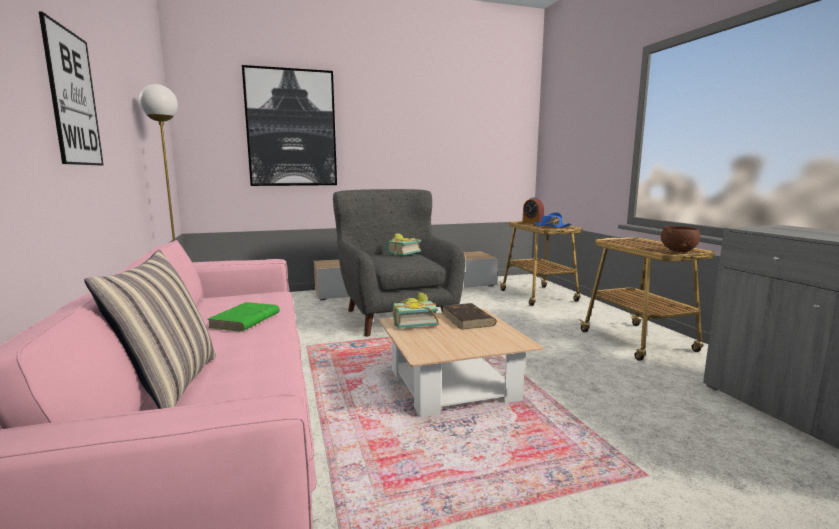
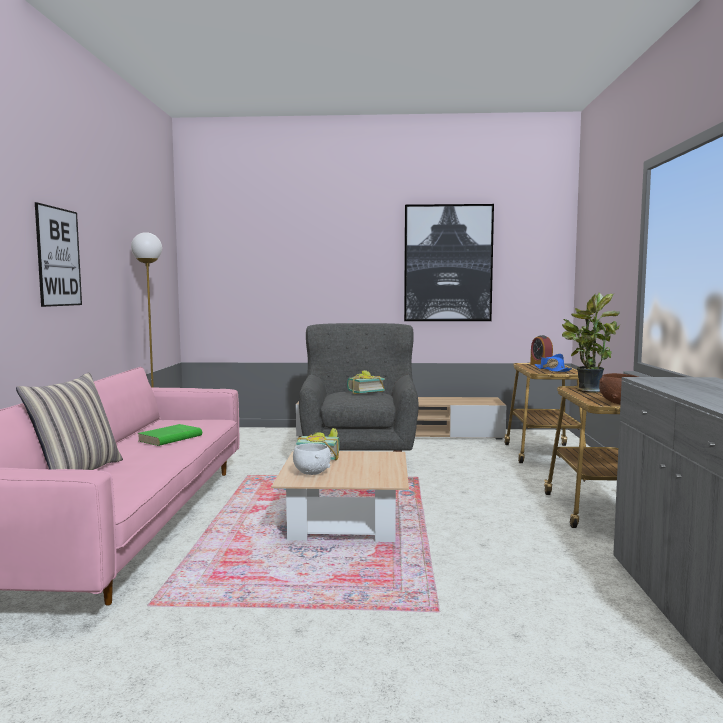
camera: 20 degrees right, 5 degrees down
(291, 128) = (285, 260): picture -> picture (448, 263)
(431, 342) = (312, 473): none -> white bowl
(468, 319) = (373, 459): brown book -> none
(623, 242) = (587, 390): none -> potted plant

